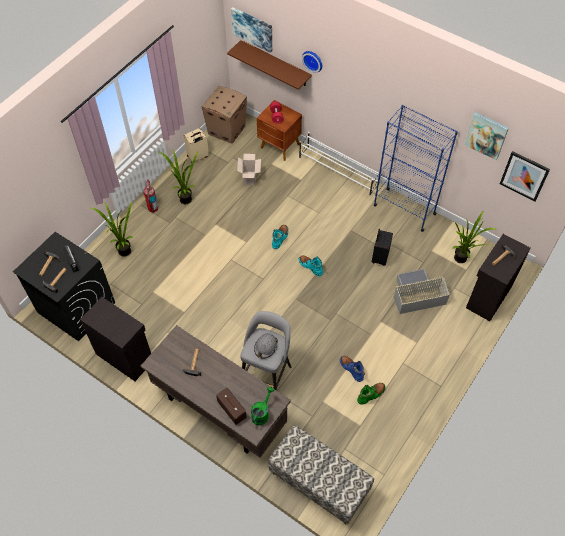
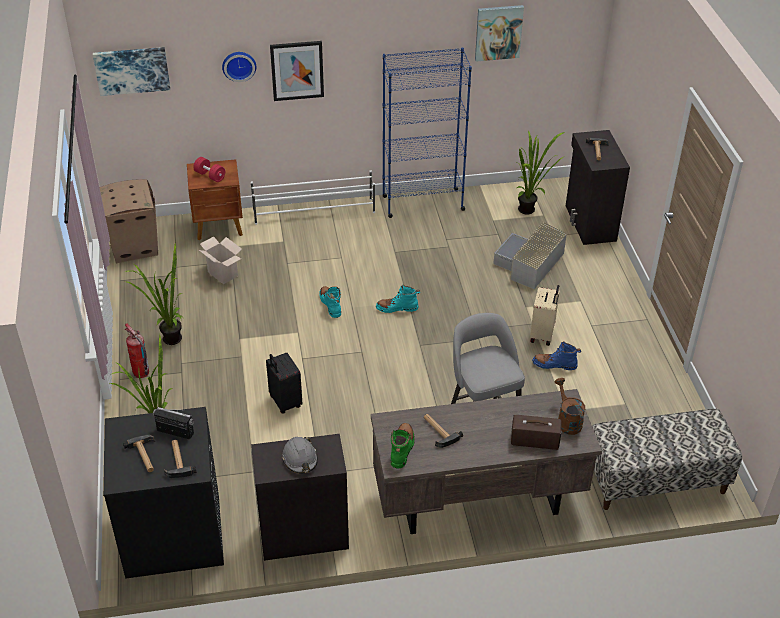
camera: 45 degrees left, 15 degrees down
(198, 157) = (132, 291): beige suitcase -> beige suitcase (543, 335)
(261, 413) = (567, 420): green watering can -> brown watering can
(265, 347) = (490, 365): grey hard hat -> grey hard hat (300, 459)
(275, 64) = (178, 105): brown shelf -> none
(371, 394) = (600, 371): green boot -> green boot (402, 449)
(379, 257) = (453, 256): black suitcase -> black suitcase (284, 402)
(524, 176) = (554, 59): picture -> picture (297, 70)

